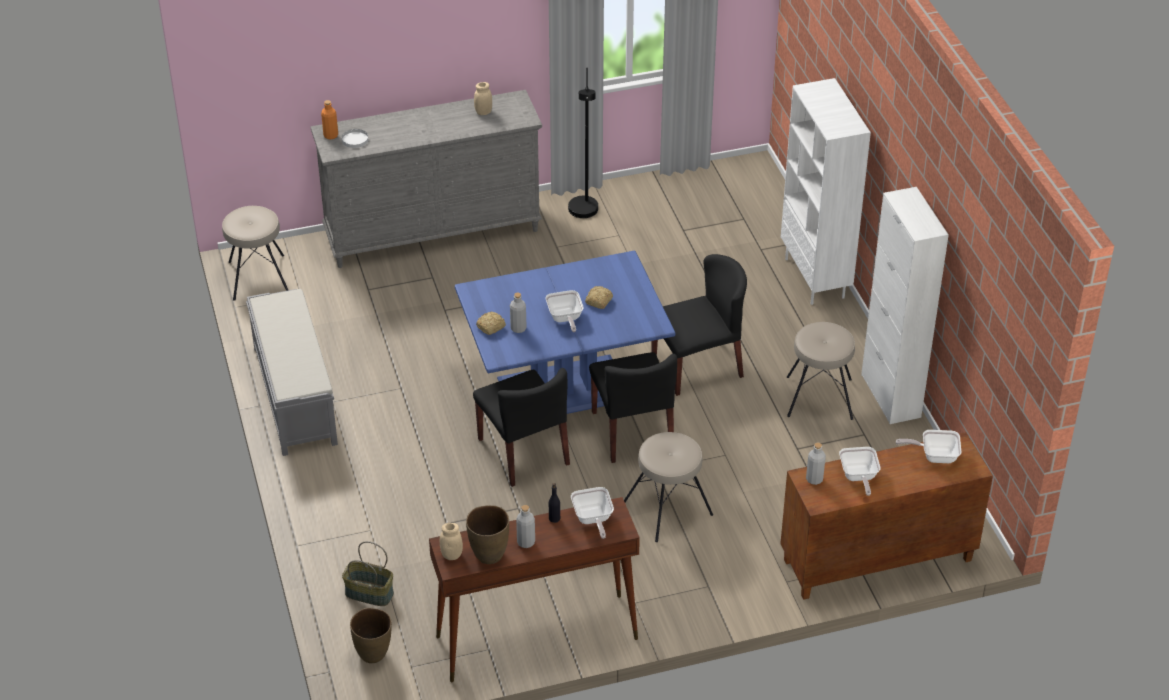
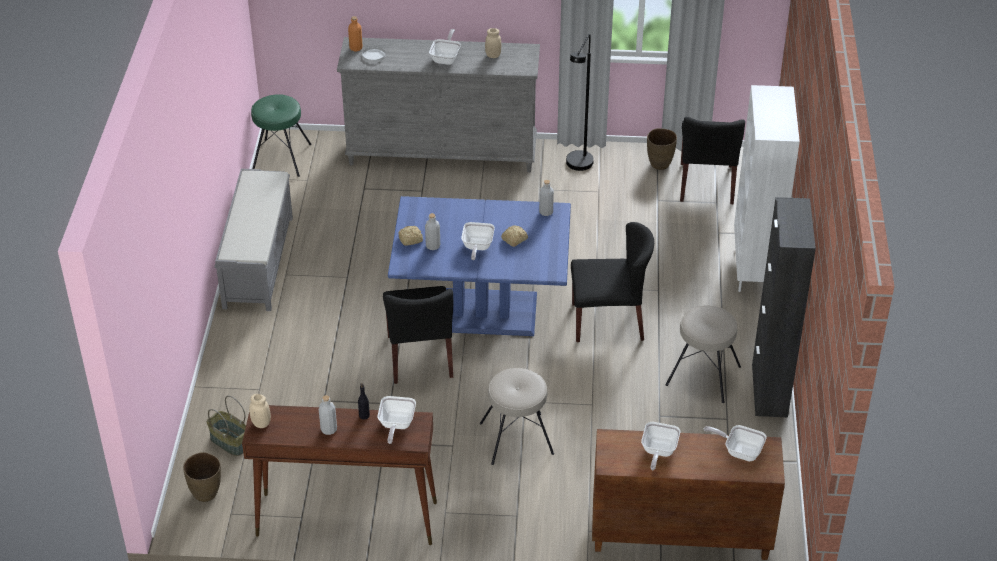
camera: 20 degrees right, 0 degrees up
(257, 277) = (281, 158): beige stool -> green stool
(435, 125) = (446, 58): none -> frying pan
(488, 554) = (292, 431): brown vase -> brown vase (659, 164)
(632, 431) = (521, 363): black chair -> black chair (706, 184)
(814, 479) = (617, 443): grey bottle -> grey bottle (546, 212)
(890, 396) = (769, 390): white cabinet -> black cabinet

